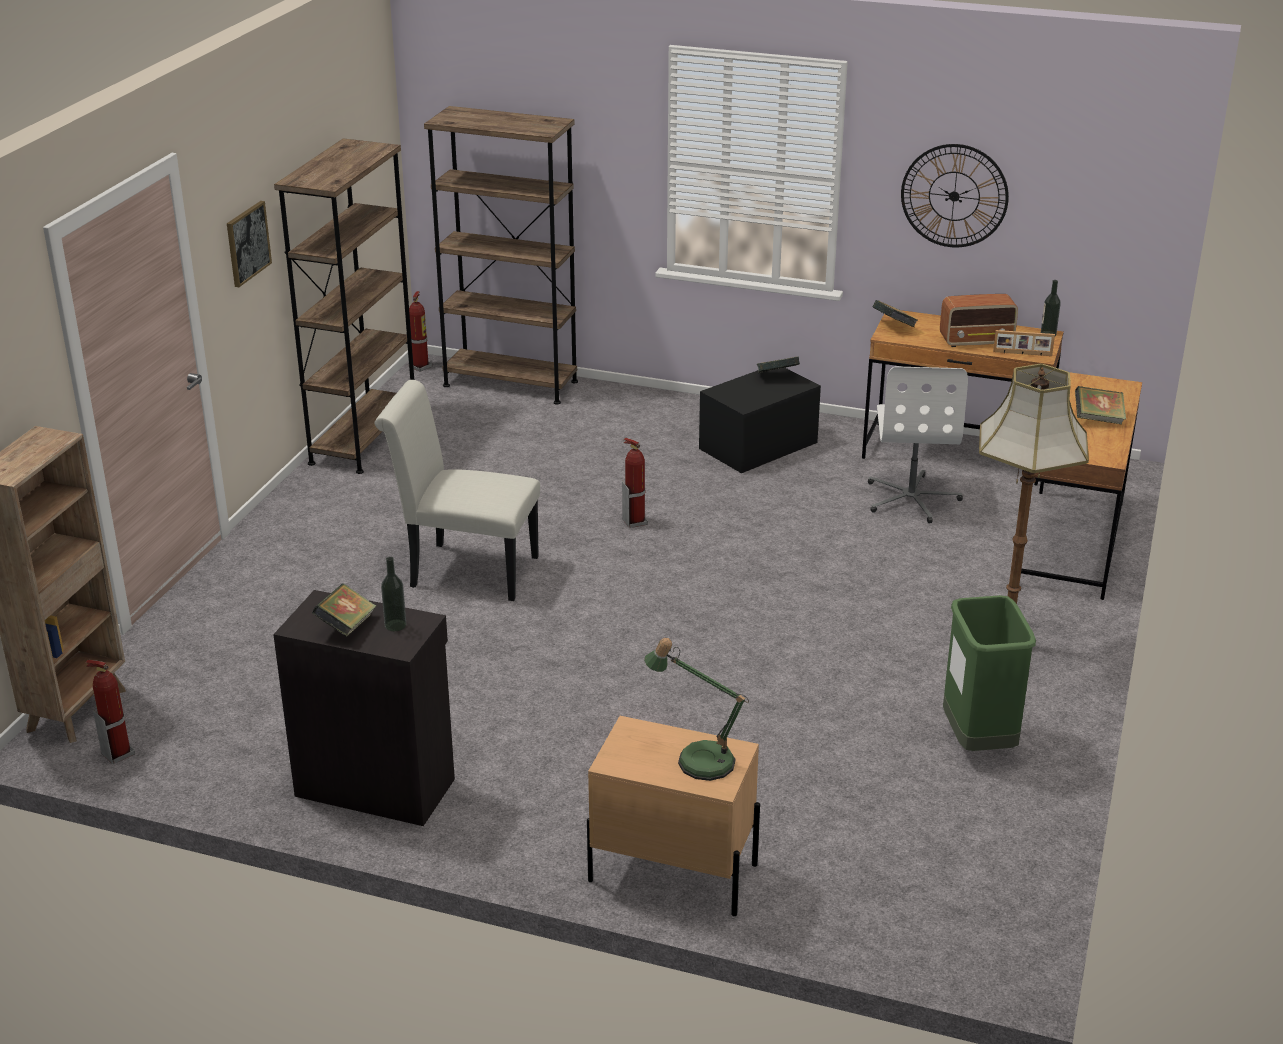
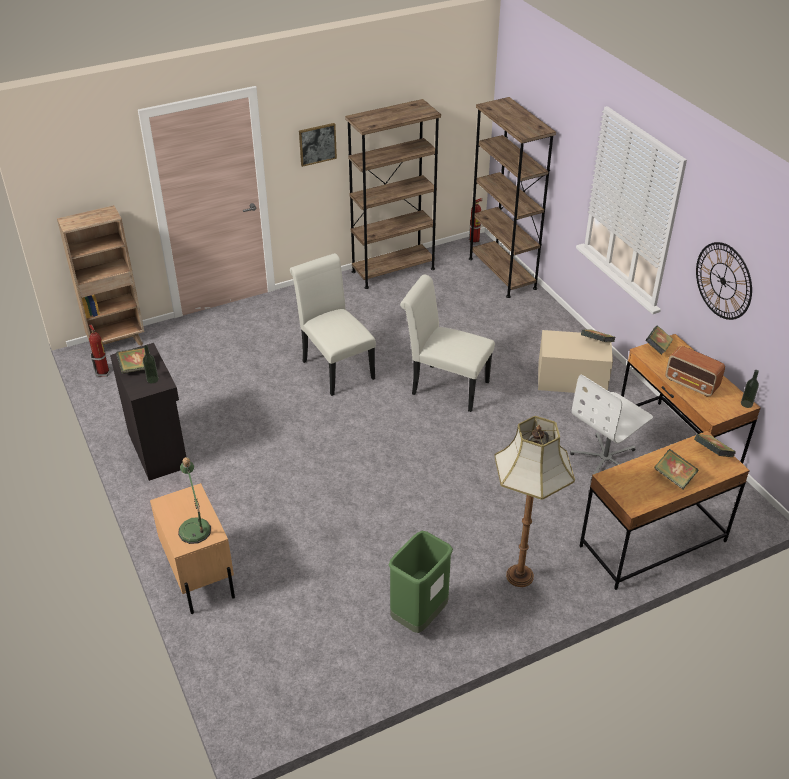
camera: 45 degrees right, 10 degrees up
(634, 521) = (445, 386): fire extinguisher -> white chair
(758, 445) = (572, 378): black storage box -> beige storage box
(1022, 354) = (705, 408): picture frame -> none
(1093, 385) = (712, 454): none -> book

